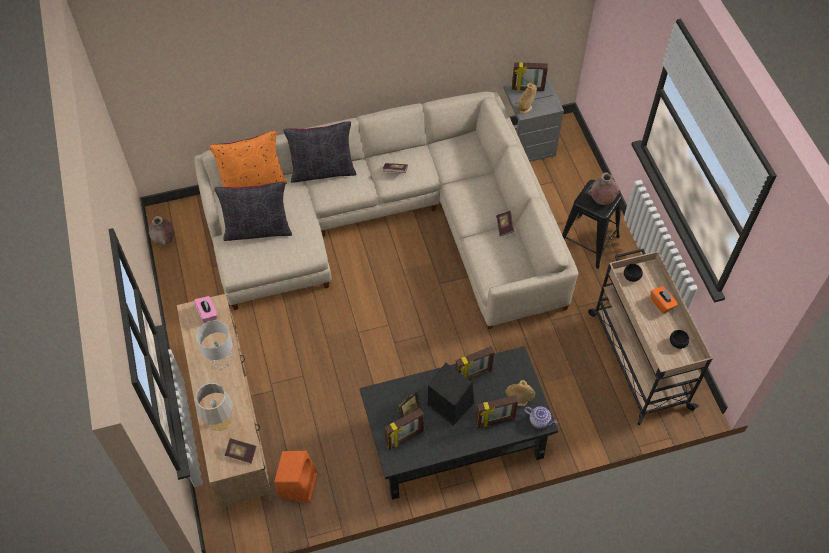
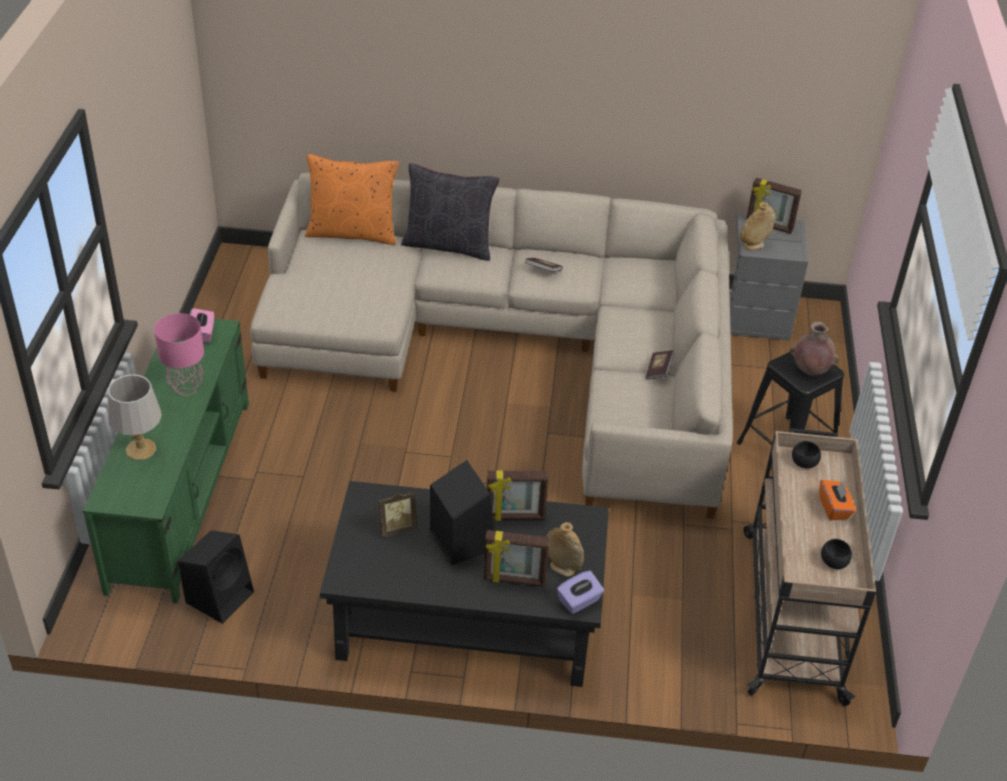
camera: 20 degrees right, 15 degrees down
(164, 240) = (222, 282): brown vase -> none
(222, 361) = (187, 388): grey table lamp -> pink table lamp
(231, 418) = (181, 492): beige tv stand -> green tv stand
(241, 453) = (144, 492): book -> none
(257, 229) = (328, 279): black pillow -> none
(298, 484) = (220, 596): orange speaker -> black speaker
(404, 438) = (375, 557): picture frame -> none
(539, 420) = (579, 601): teapot -> purple tissue box

